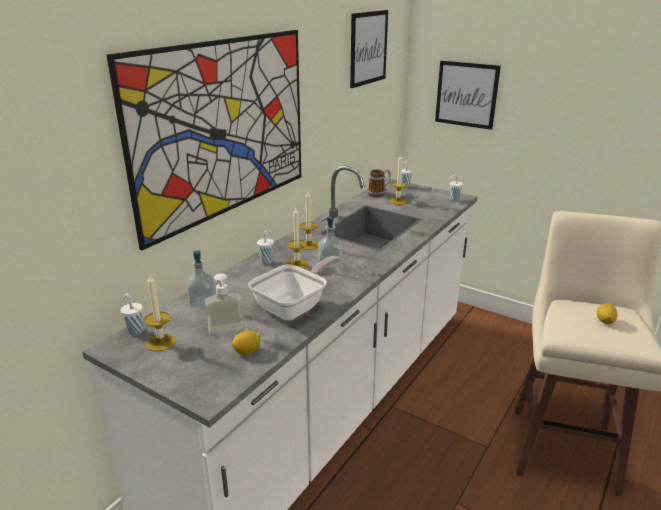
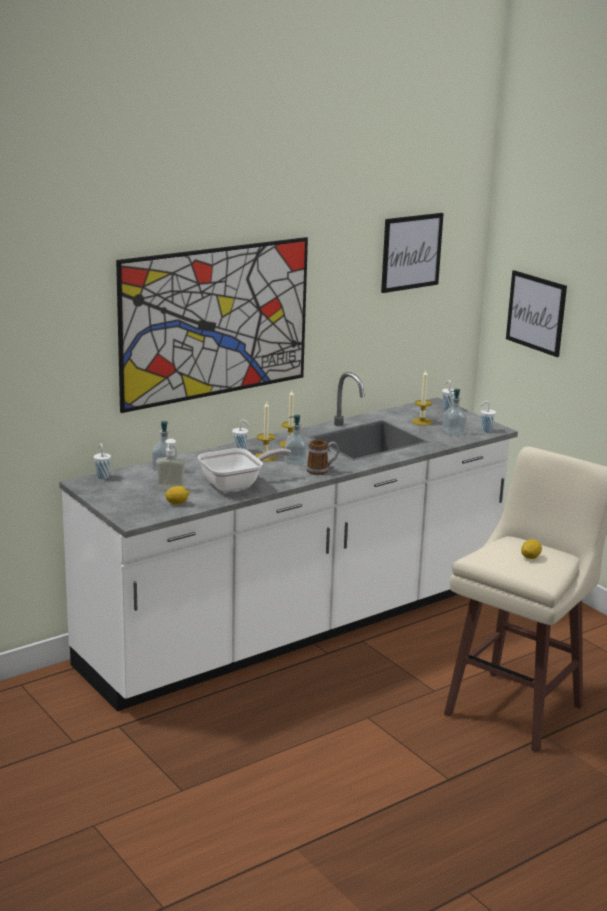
camera: 20 degrees right, 5 degrees down
(161, 342) = (117, 487): candle -> none
(379, 193) = (410, 411): mug -> mug (322, 471)
(432, 206) = (453, 432): none -> soap dispenser

